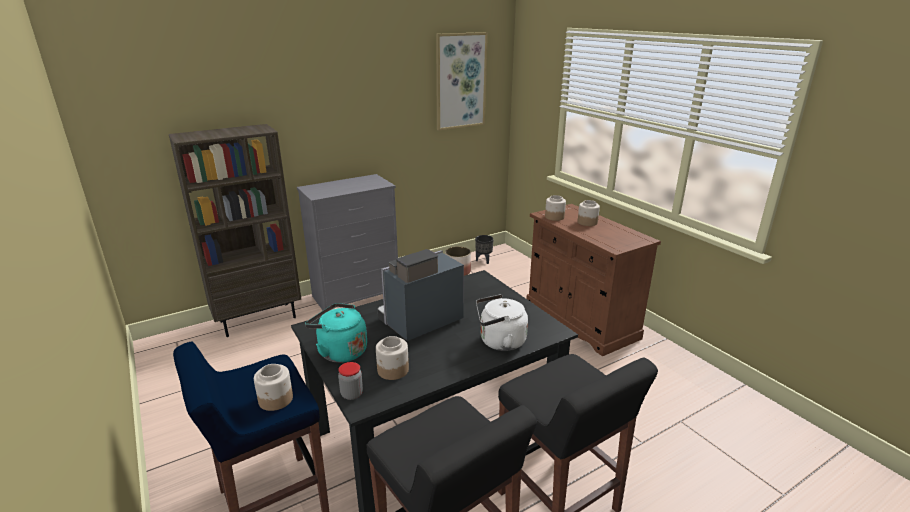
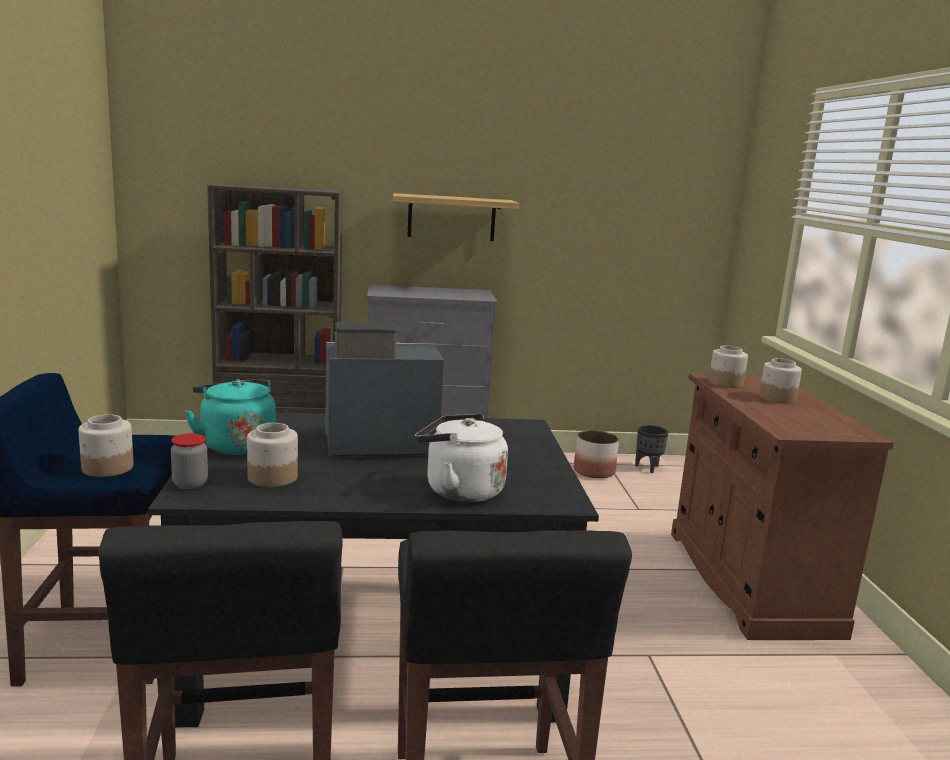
camera: 25 degrees right, 10 degrees down
(344, 130) = (451, 217): none -> shelf
(460, 81) = (648, 174): picture -> none

